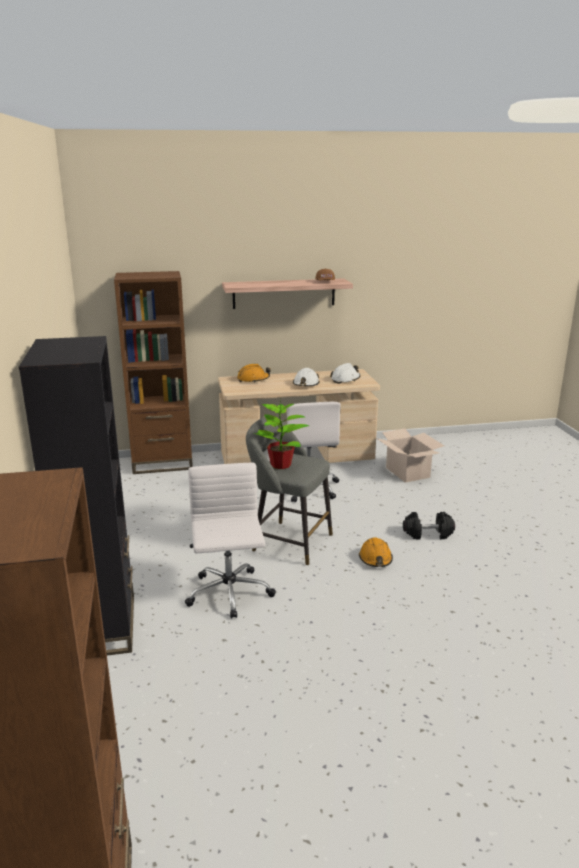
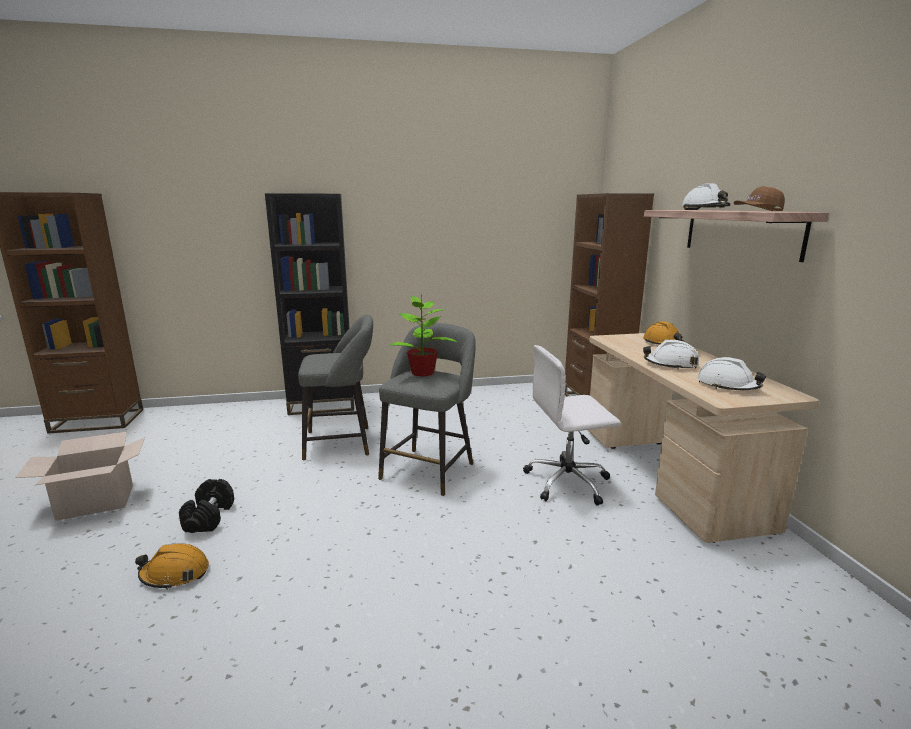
camera: 90 degrees right, 5 degrees down
(229, 594) = (342, 443): white office chair -> grey stool
(270, 283) = (704, 210): none -> white hard hat
(375, 559) = (380, 525): orange hard hat -> orange hard hat (175, 574)
(407, 472) = (679, 584): cardboard box -> cardboard box (96, 502)
(427, 534) = (442, 581): black dumbbell -> black dumbbell (209, 517)

